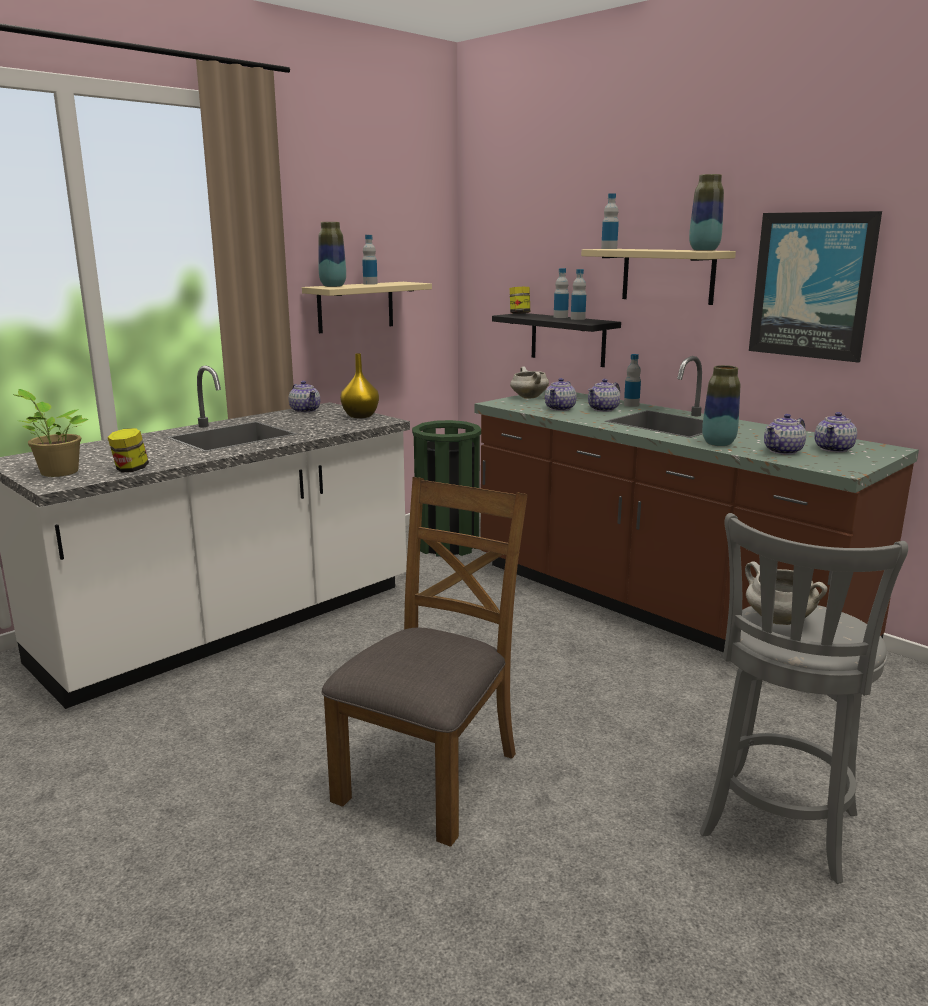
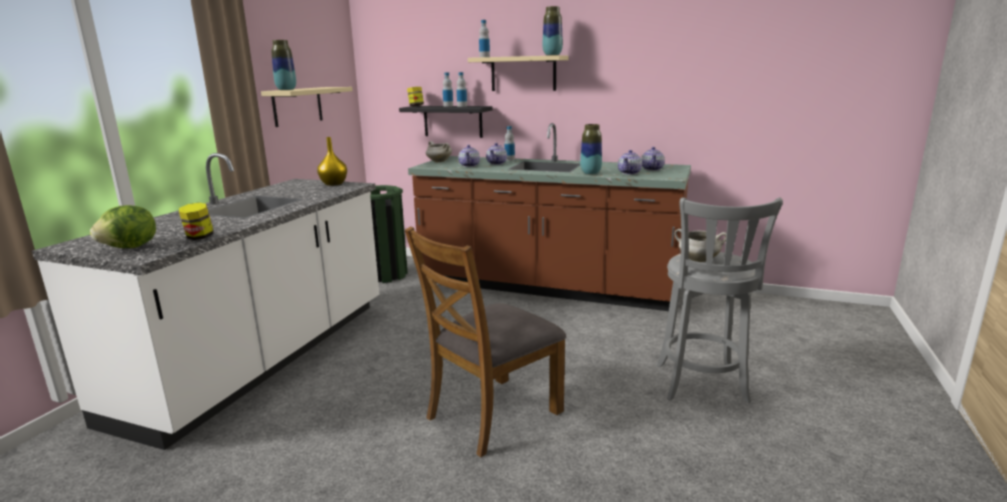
camera: 25 degrees left, 0 degrees up
(57, 472) = (131, 248): potted plant -> lettuce
(305, 410) = (284, 185): teapot -> none
(370, 284) = (308, 88): bottle -> none
(430, 776) = (492, 414): brown chair -> brown chair turned 135 degrees counterclockwise
(812, 285) = (619, 74): picture -> none

